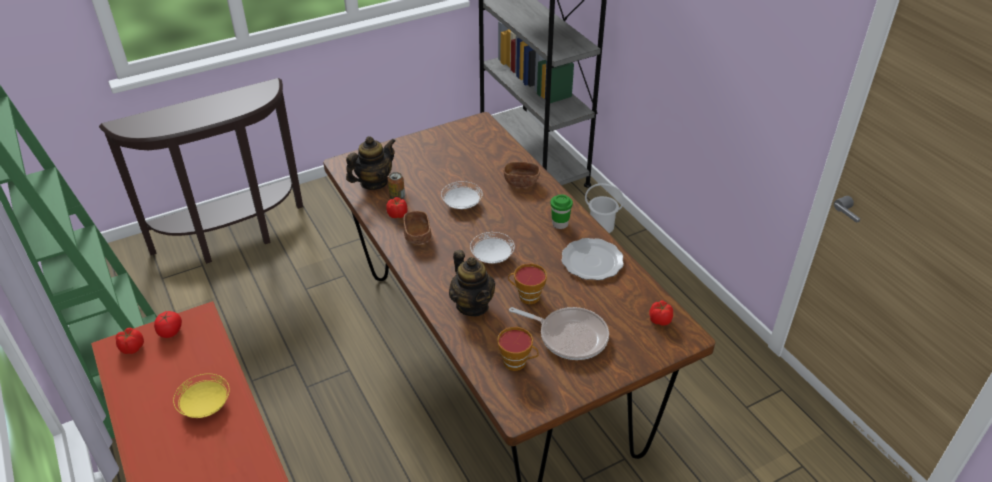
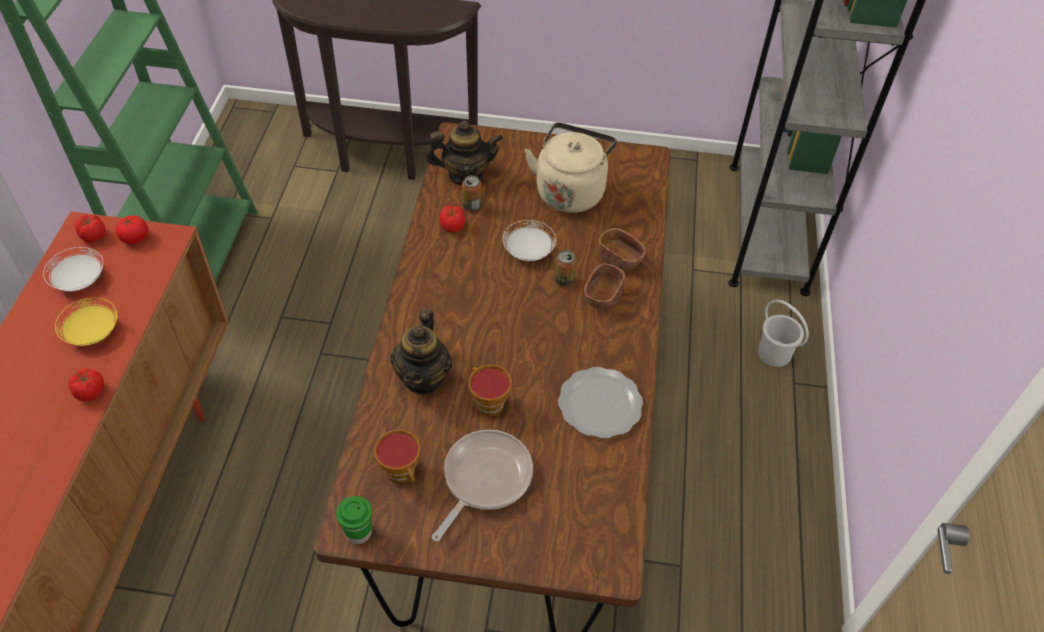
camera: 35 degrees right, 10 degrees up
(417, 236) = (448, 263): brown bowl -> brown bowl (602, 296)
(452, 160) = (570, 190): none -> beige kettle
(492, 257) = (498, 333): white plate -> white plate (79, 280)
(501, 209) = (564, 280): none -> can
(560, 224) = (610, 337): green cup -> green cup (359, 533)
(569, 336) = (484, 479): frying pan -> frying pan turned 120 degrees counterclockwise
(660, 319) = (603, 526): tomato -> tomato (91, 391)

